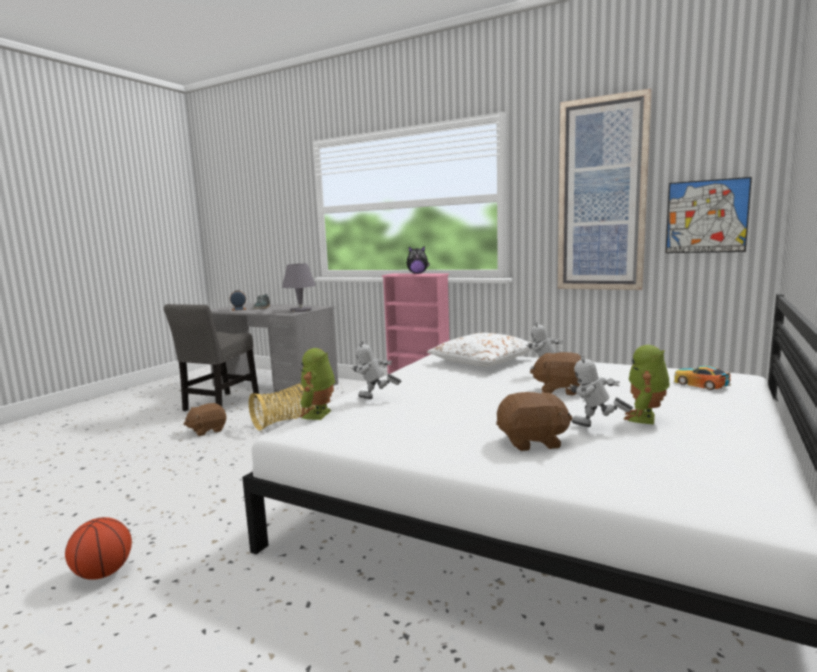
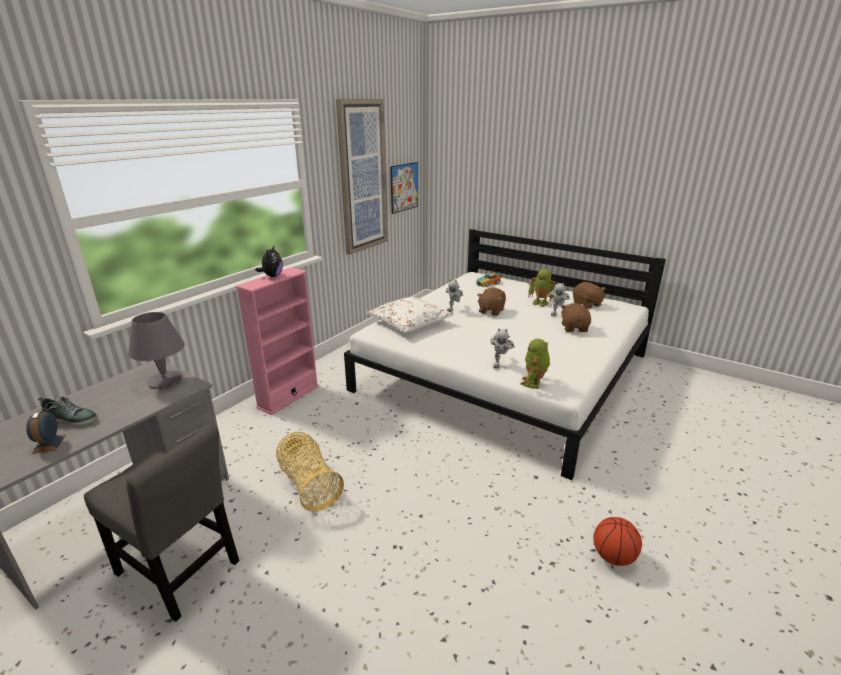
camera: 85 degrees left, 15 degrees up
(207, 430) = (301, 561): brown plush toy -> brown plush toy (587, 304)
(319, 415) = (534, 383): toy robot -> toy robot turned 90 degrees clockwise

